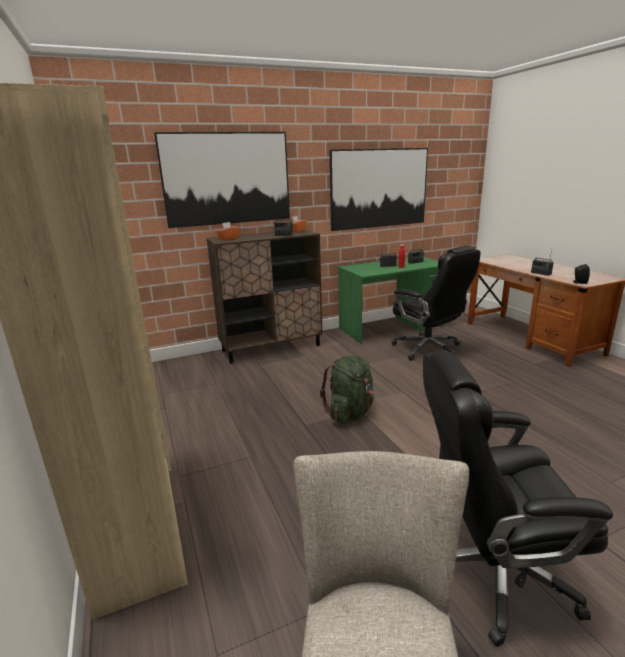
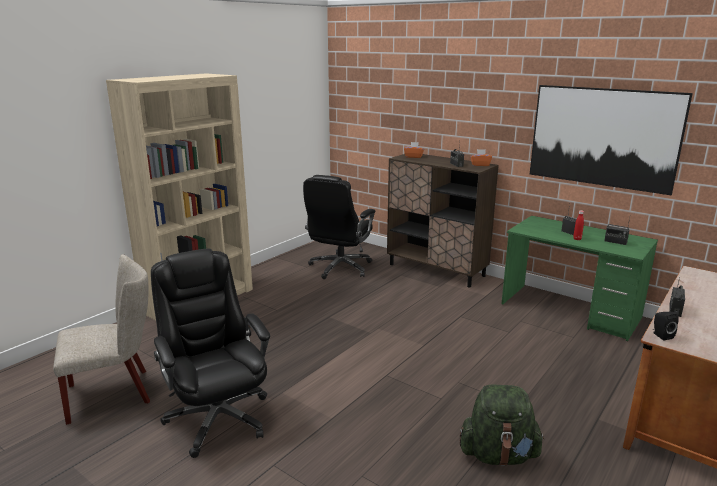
camera: 60 degrees right, 0 degrees up
(227, 179) = (434, 103): picture -> none
(350, 413) = (362, 330): green backpack -> green backpack (498, 455)
(428, 349) = (540, 343): black office chair -> black office chair (340, 268)

